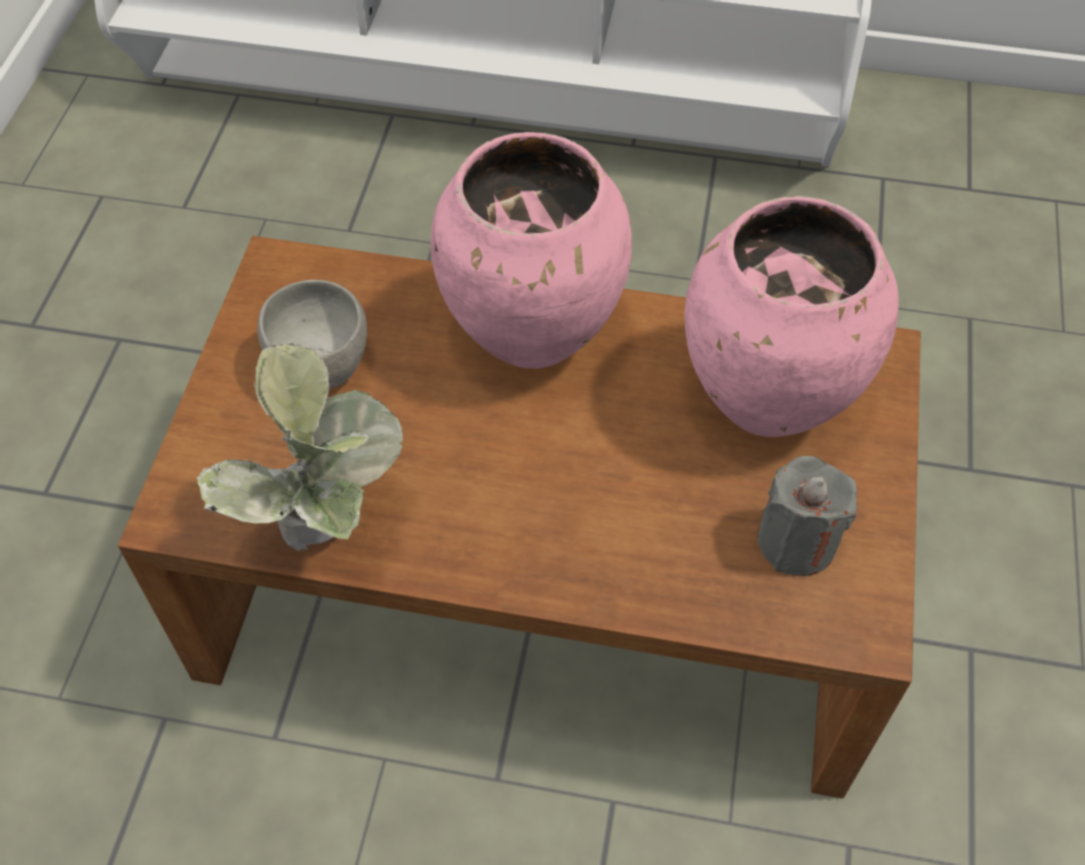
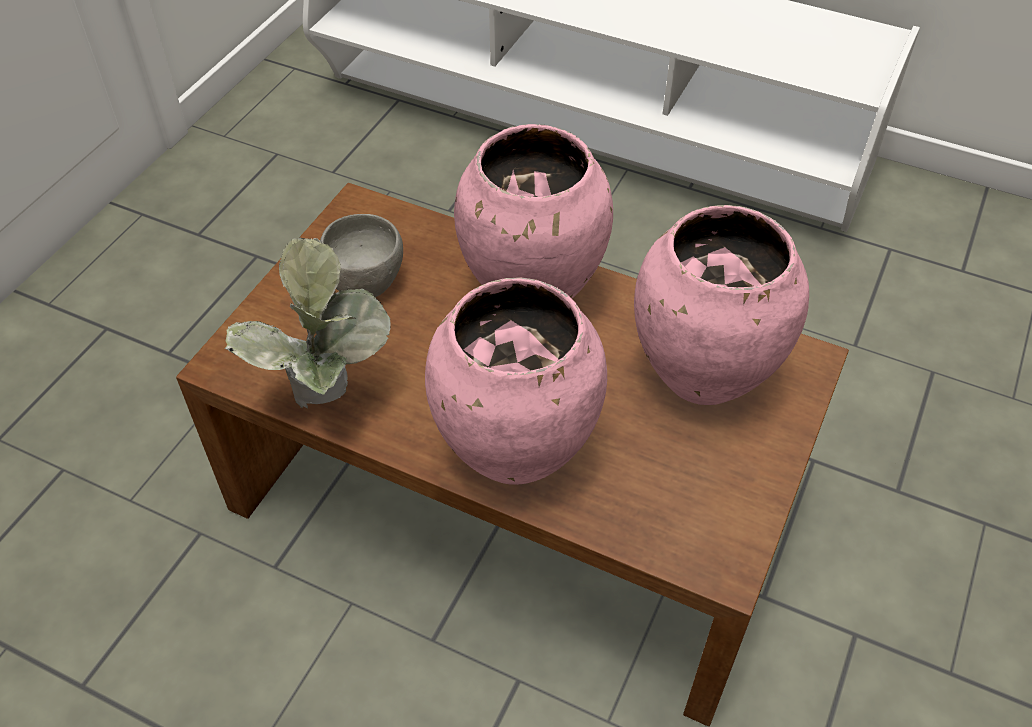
camera: 15 degrees right, 5 degrees down
(576, 545) = (513, 451): none -> pink vase
(797, 542) = (690, 487): grey candle -> none

